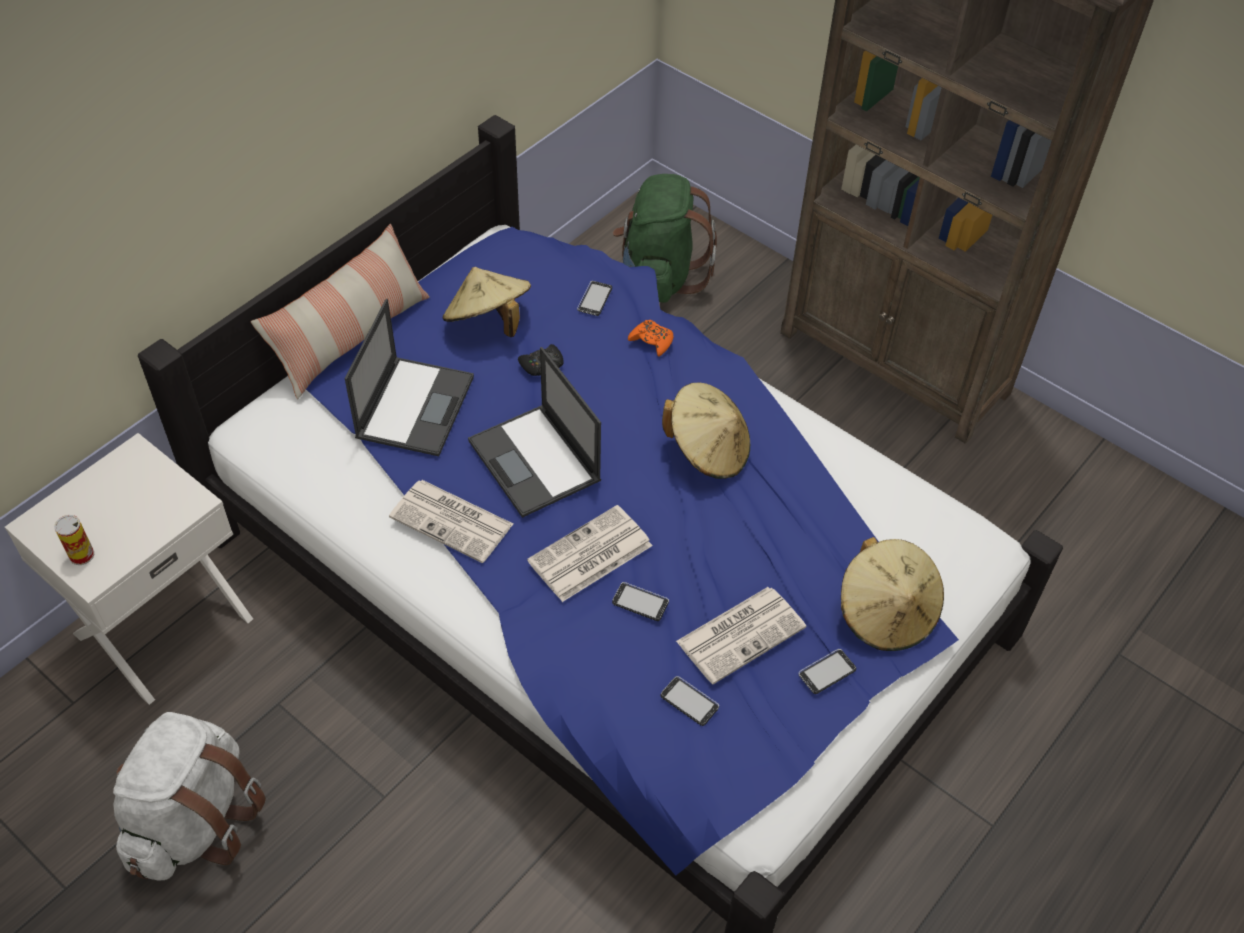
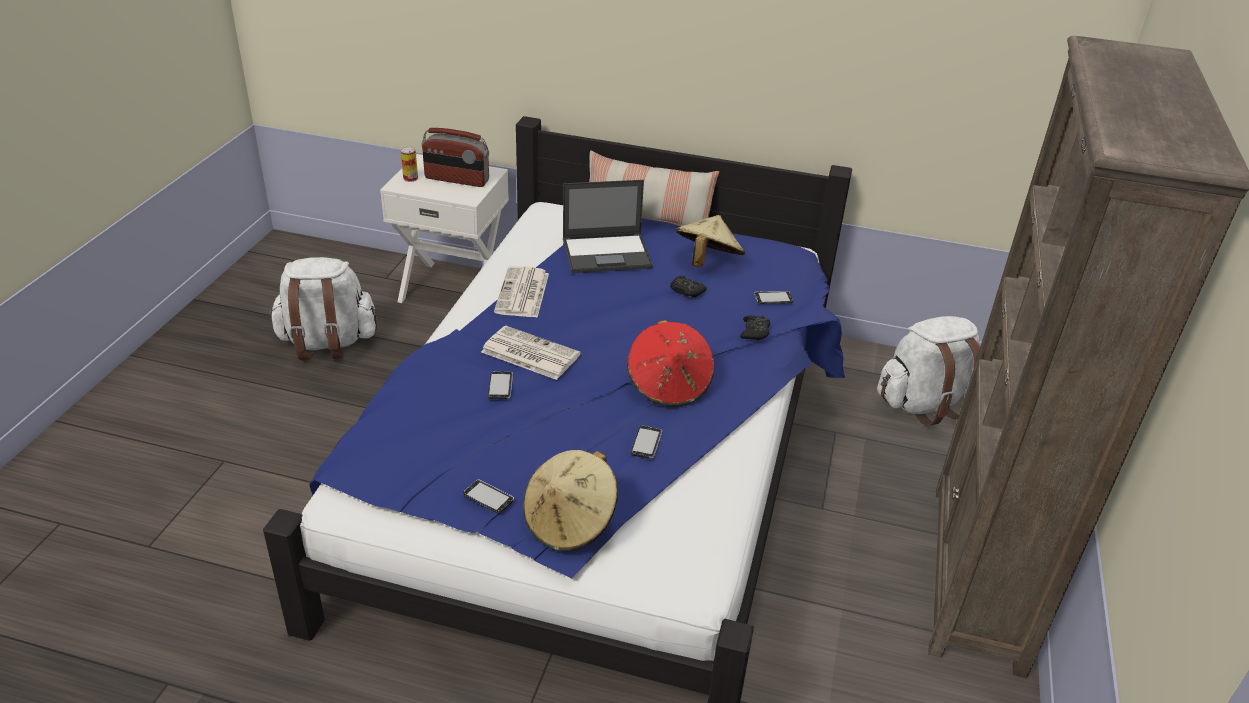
camera: 65 degrees right, 15 degrees down
(128, 500) = (456, 180): none -> radio
(535, 462) = (595, 310): laptop -> none
(652, 341) = (754, 332): orange game controller -> black game controller
(659, 276) = (924, 403): green backpack -> white backpack
(689, 702) = (425, 431): phone -> phone (646, 443)
(708, 450) = (669, 385): beige hat -> red hat
(741, 633) = (501, 442): newspaper -> none

